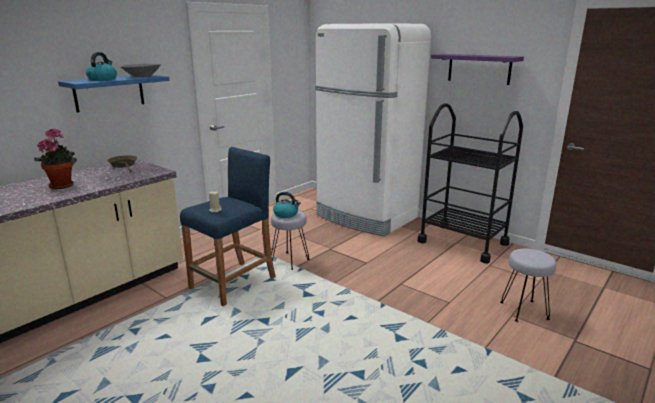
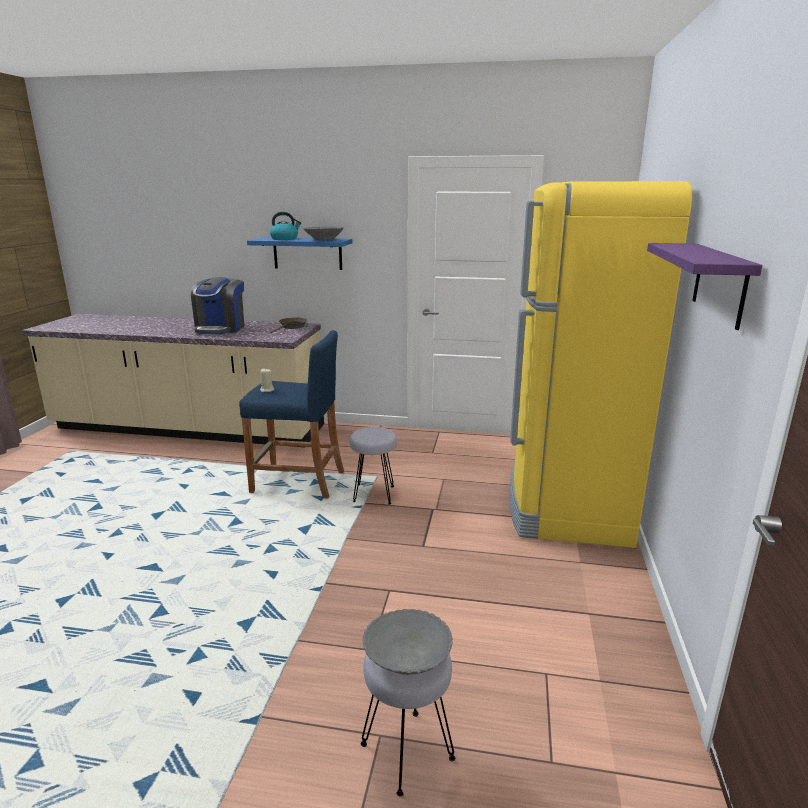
camera: 60 degrees right, 0 degrees up
(62, 185) = (220, 328): potted plant -> coffee machine
(286, 214) = (371, 433): kettle -> none
(366, 217) = (567, 505): white fridge -> yellow fridge
(462, 242) = (600, 621): black cart -> none
(536, 256) = (407, 659): none -> grey bowl

